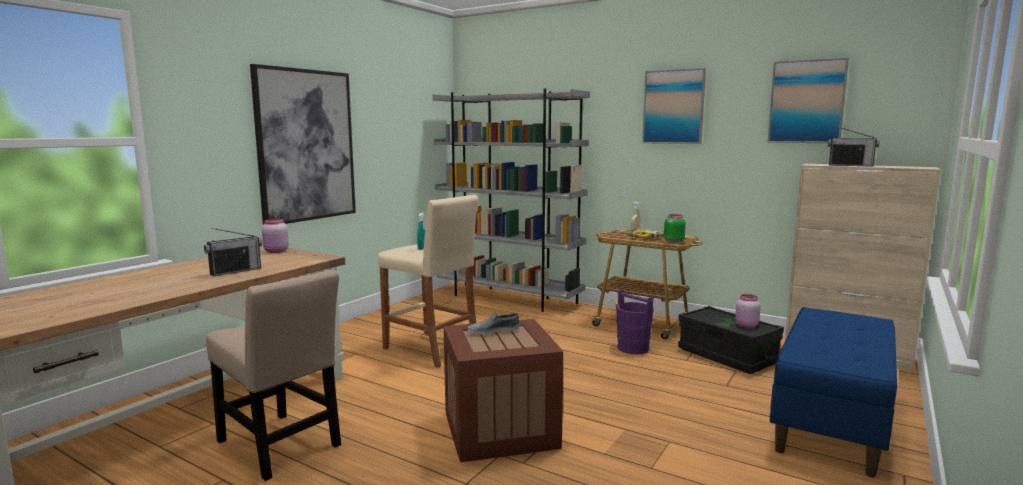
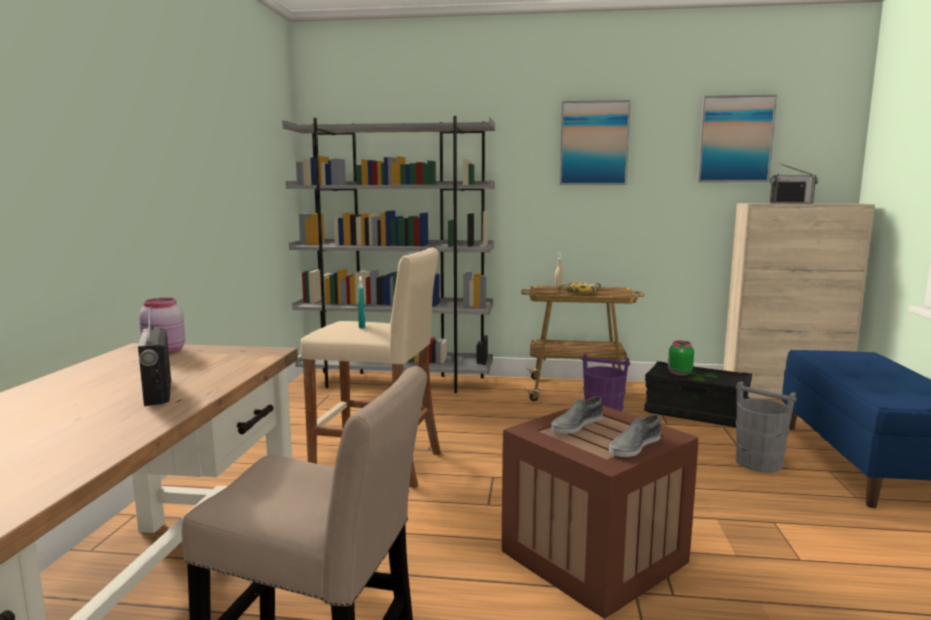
camera: 25 degrees left, 0 degrees up
(235, 271) = (158, 392): radio -> radio turned 135 degrees clockwise
(306, 145) = (151, 183): picture -> none
(506, 348) = (634, 446): none -> grey shoe
(673, 242) = (619, 294): green jar -> green jar (679, 373)
(723, 401) = (758, 463): none -> grey bucket
(746, 325) = (717, 376): pink jar -> none

